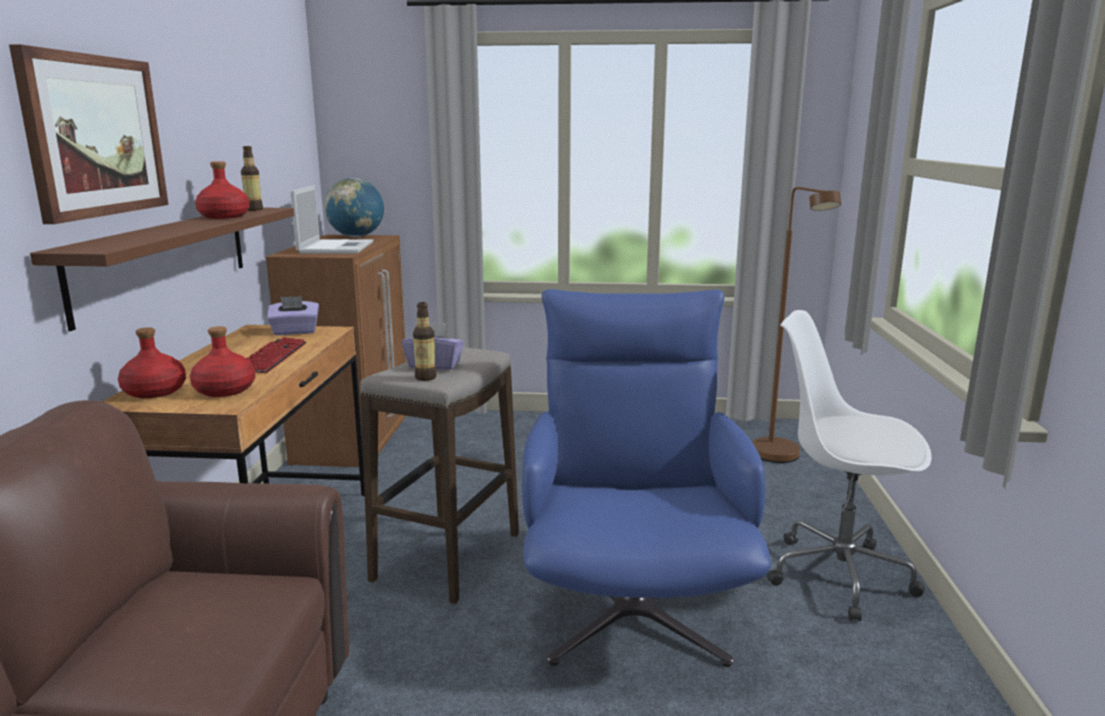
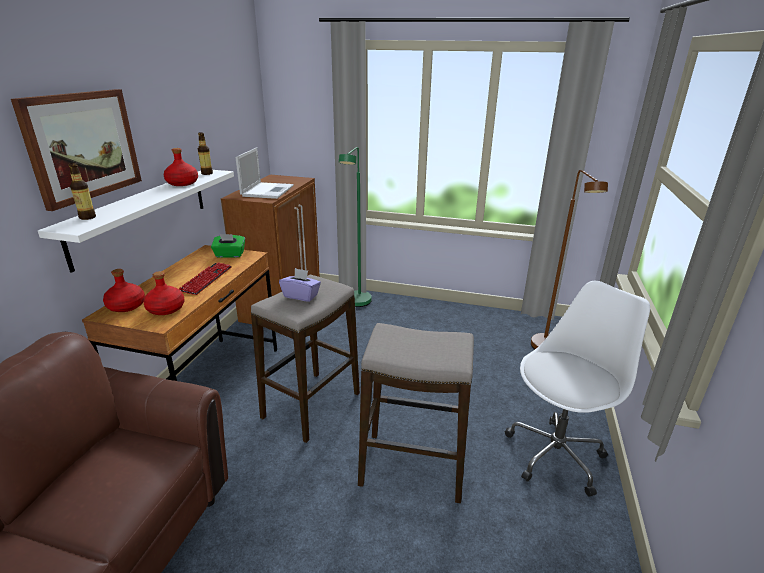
camera: 10 degrees right, 10 degrees up
(166, 259) = (143, 214): brown shelf -> white shelf
(295, 332) = (229, 255): purple tissue box -> green tissue box
(356, 237) = (286, 178): globe -> none
(425, 377) = (289, 309): bottle -> bottle (87, 217)
(474, 427) = (356, 304): none -> green floor lamp
(633, 613) = (412, 466): blue armchair -> stool
(835, 575) = (556, 454): white office chair -> white office chair turned 105 degrees clockwise

